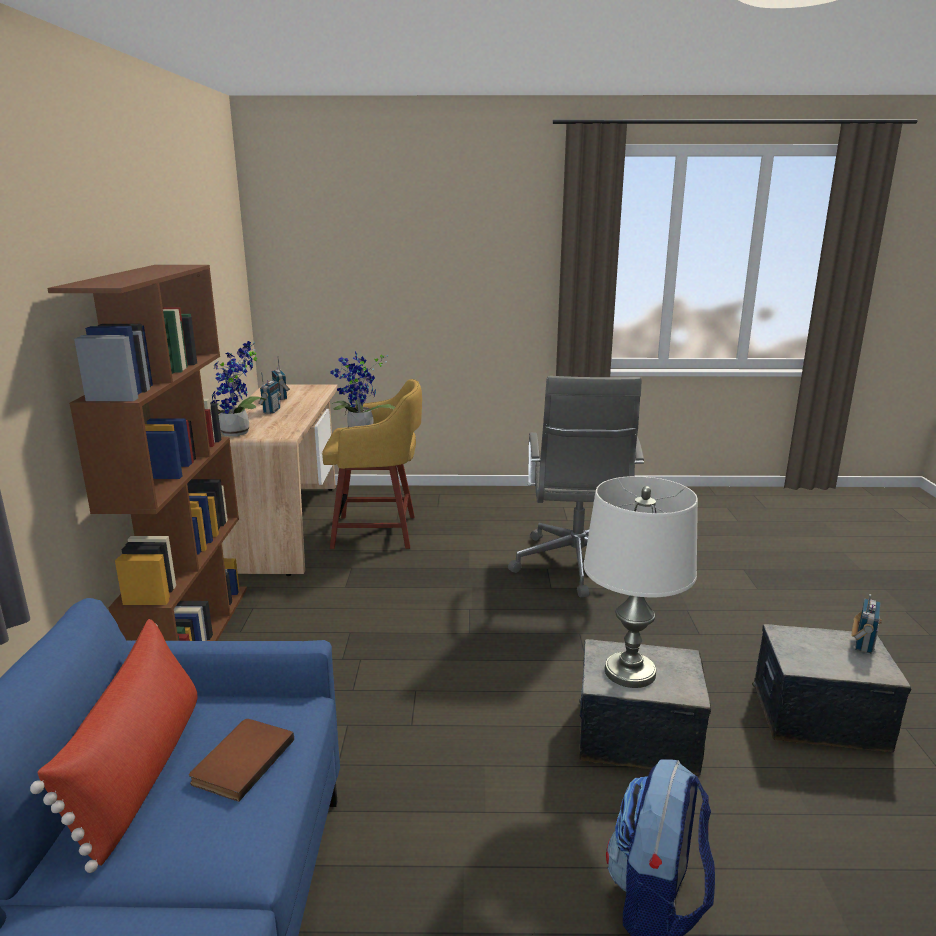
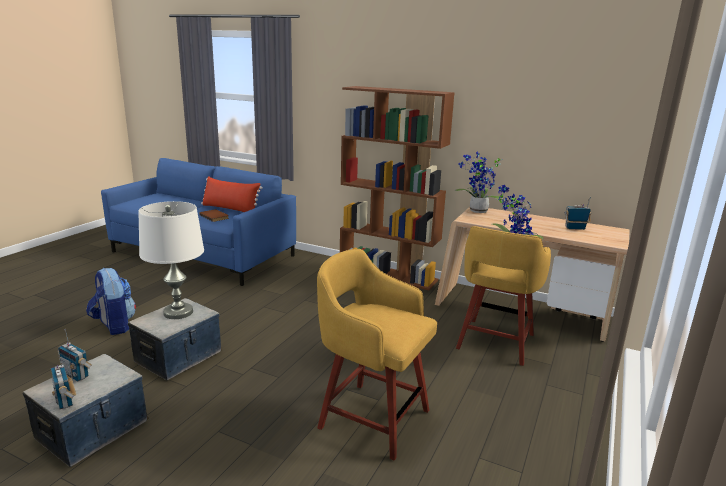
camera: 115 degrees right, 0 degrees up
(271, 411) = (532, 222): radio -> radio (77, 375)
(576, 566) = (371, 417): grey office chair -> yellow stool

